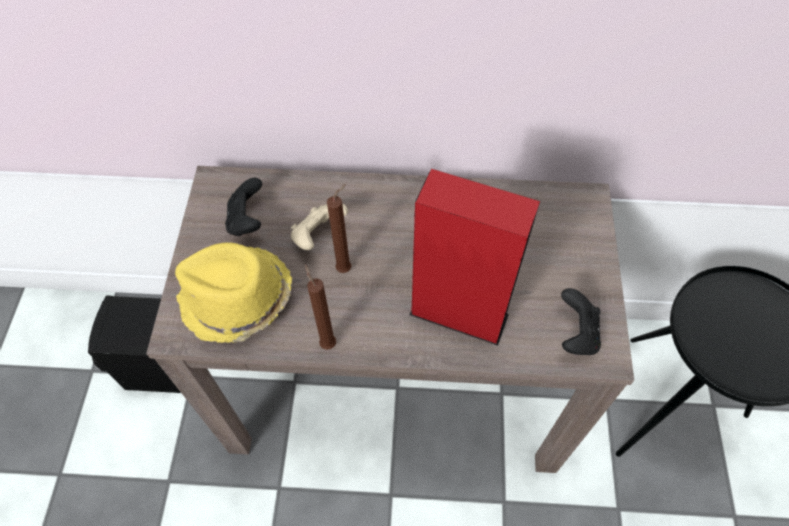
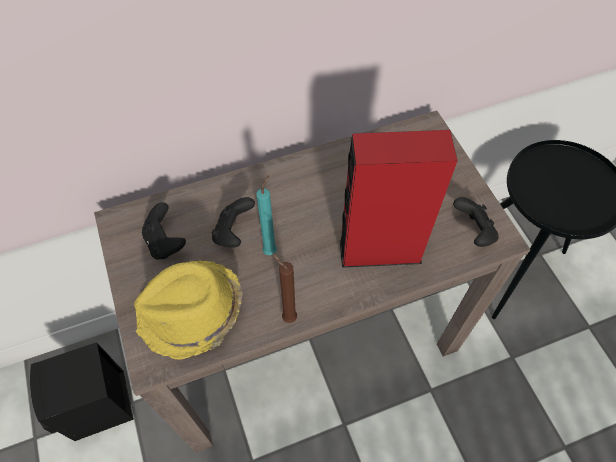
camera: 25 degrees left, 0 degrees up
(318, 236) = (233, 232): beige game controller -> black game controller
(346, 268) = (271, 250): brown candle -> turquoise candle

